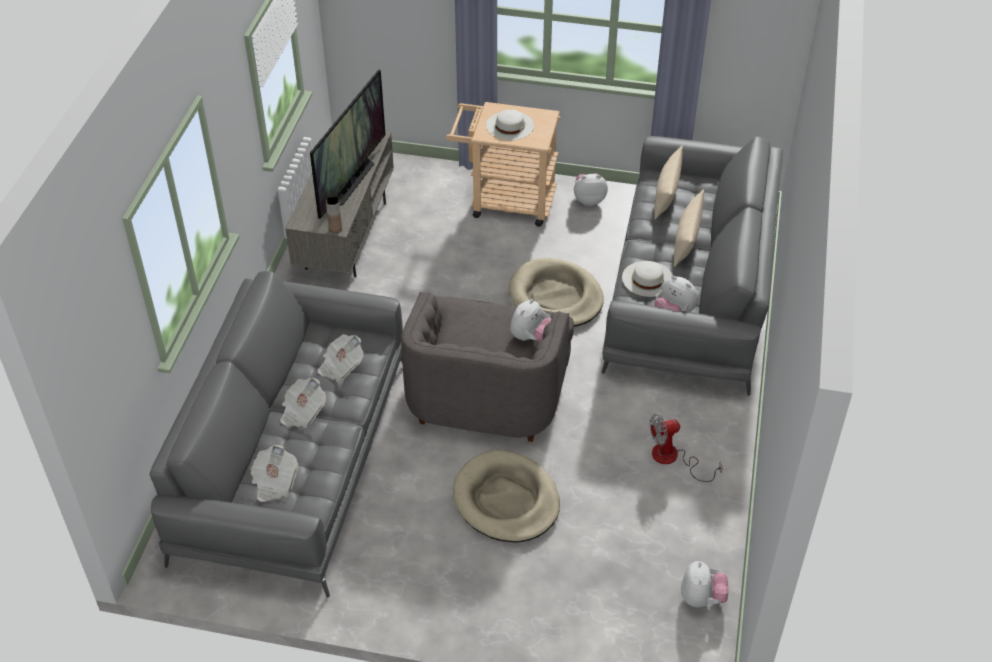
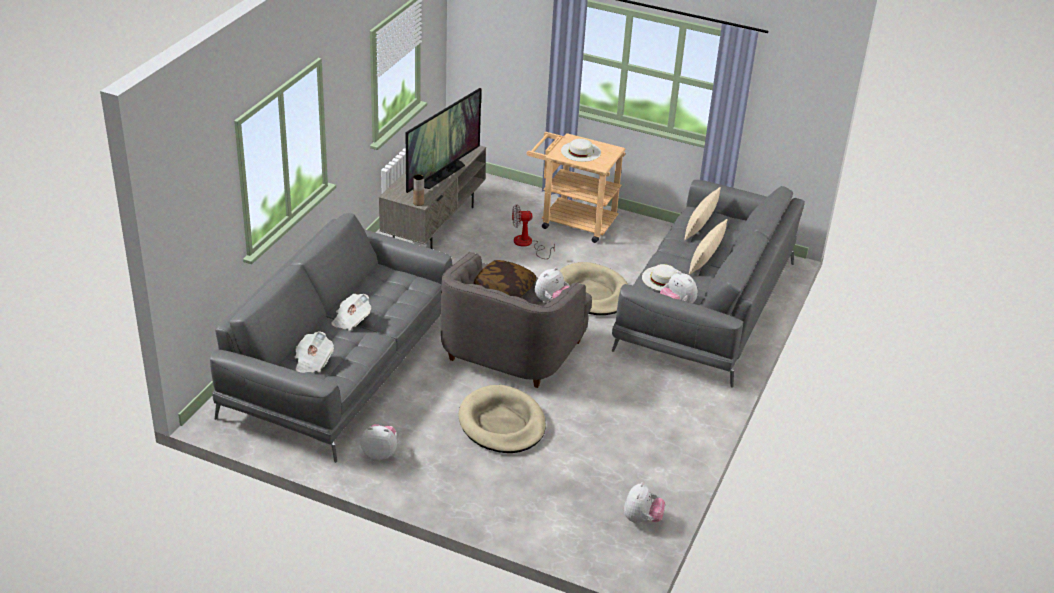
camera: 10 degrees right, 10 degrees down
(341, 366) = (392, 296): newspaper -> none
(471, 330) = (504, 289): none -> pillow
(589, 200) = (643, 231): plush toy -> plush toy (380, 453)
(673, 459) = (651, 420): fan -> fan (527, 244)

